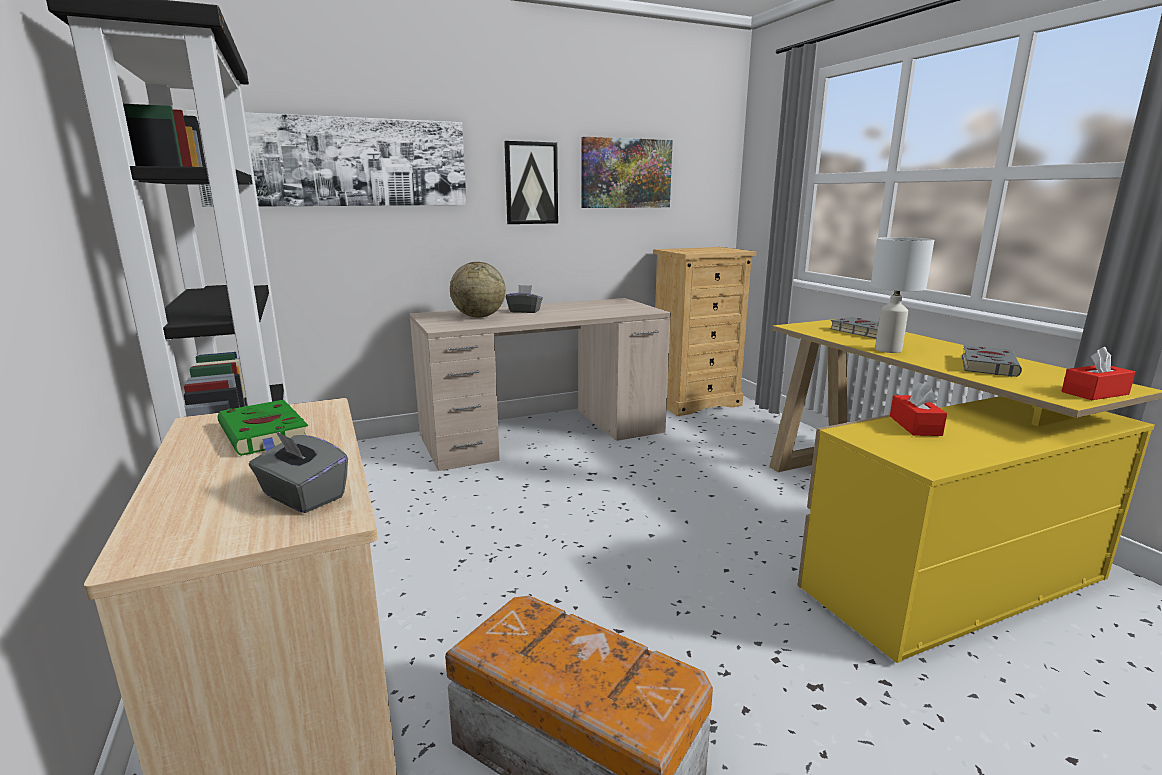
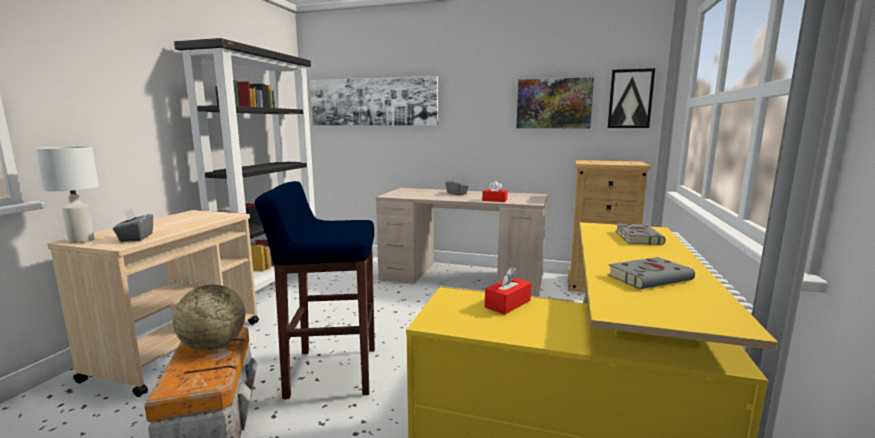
camera: 40 degrees right, 5 degrees down
(265, 435) = (190, 219): green book -> none
(479, 316) = (424, 193): globe -> globe (213, 346)
(531, 183) = (481, 112): picture -> picture (630, 99)
(617, 612) = (331, 372): none -> blue stool
(887, 350) = (603, 251): white table lamp -> white table lamp (81, 240)
(1094, 393) = (669, 317): red tissue box -> red tissue box (494, 200)

